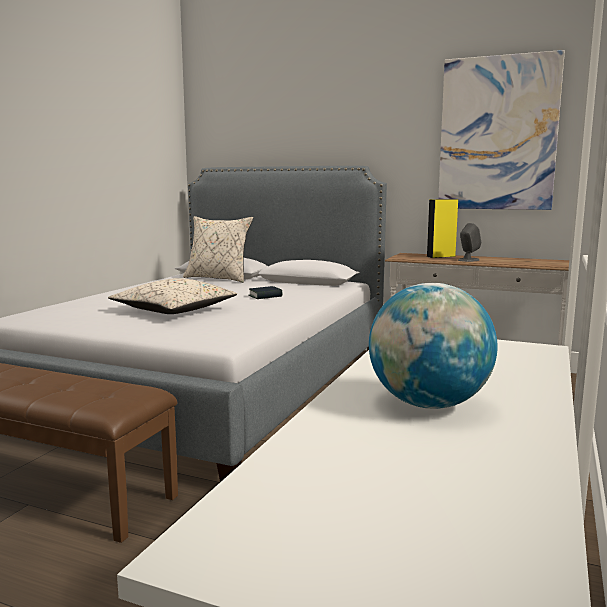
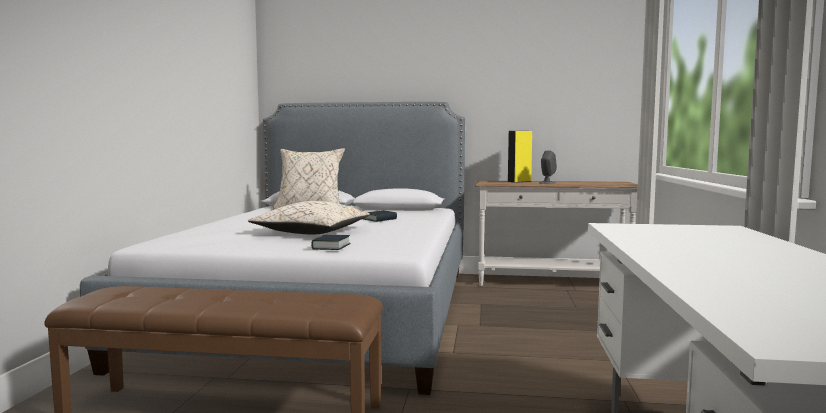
camera: 15 degrees left, 5 degrees down
(163, 331) = (331, 247): none -> book
(429, 404) = (728, 258): globe -> none
(497, 134) = (560, 75): picture -> none

